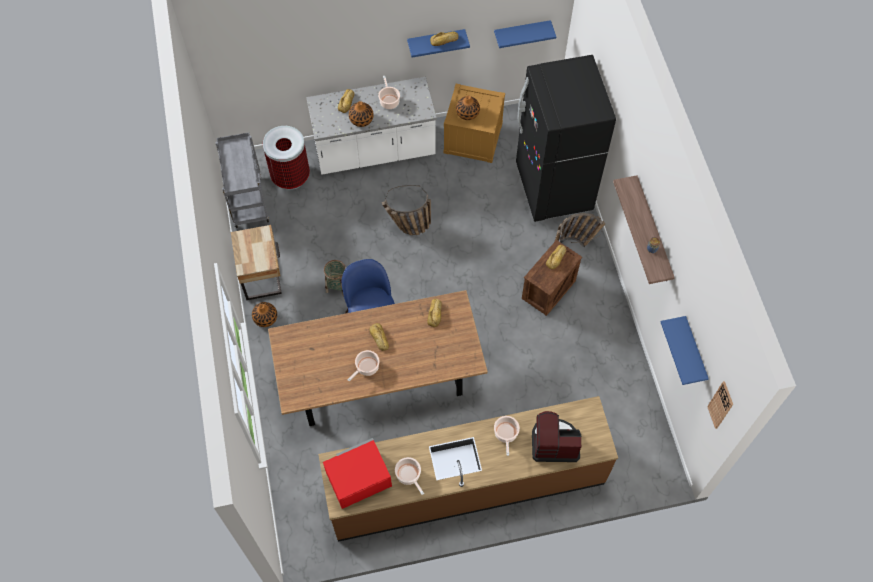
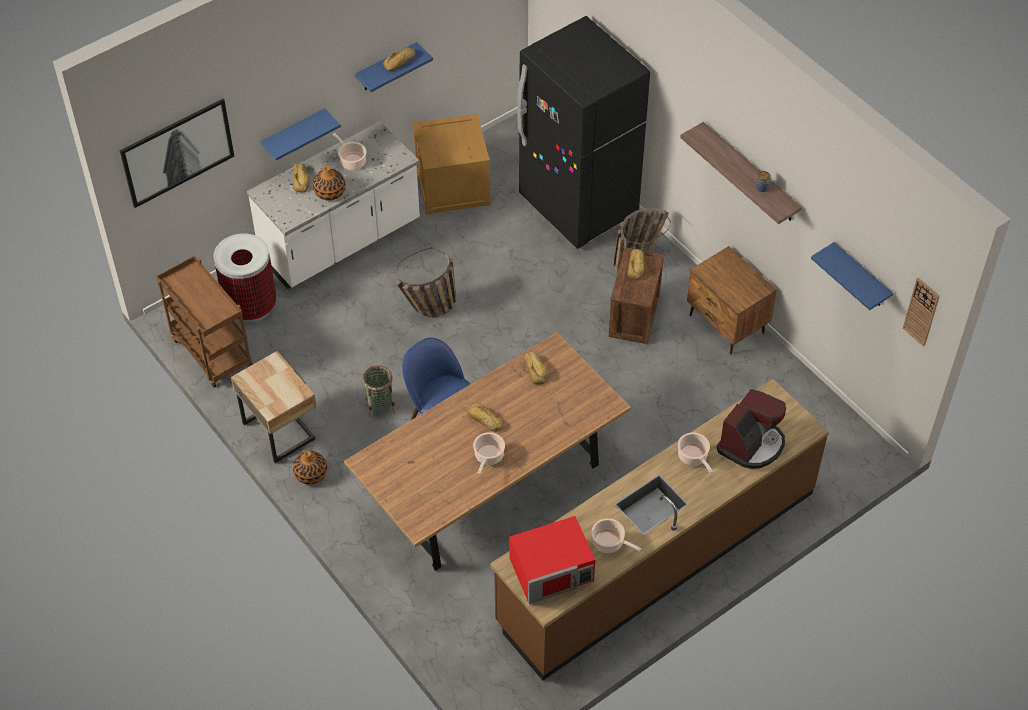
camera: 25 degrees left, 10 degrees down
(247, 200) = (210, 352): grey cart -> brown cart
(249, 57) = (177, 152): none -> picture
(358, 478) = (552, 570): red microwave -> red microwave turned 150 degrees counterclockwise
(467, 113) = (445, 149): vase -> none
(521, 32) = (478, 29): blue shelf -> blue shelf (293, 134)
(554, 442) = (751, 444): coffee machine -> coffee machine turned 150 degrees clockwise
(612, 324) = (726, 324): none -> brown nightstand

